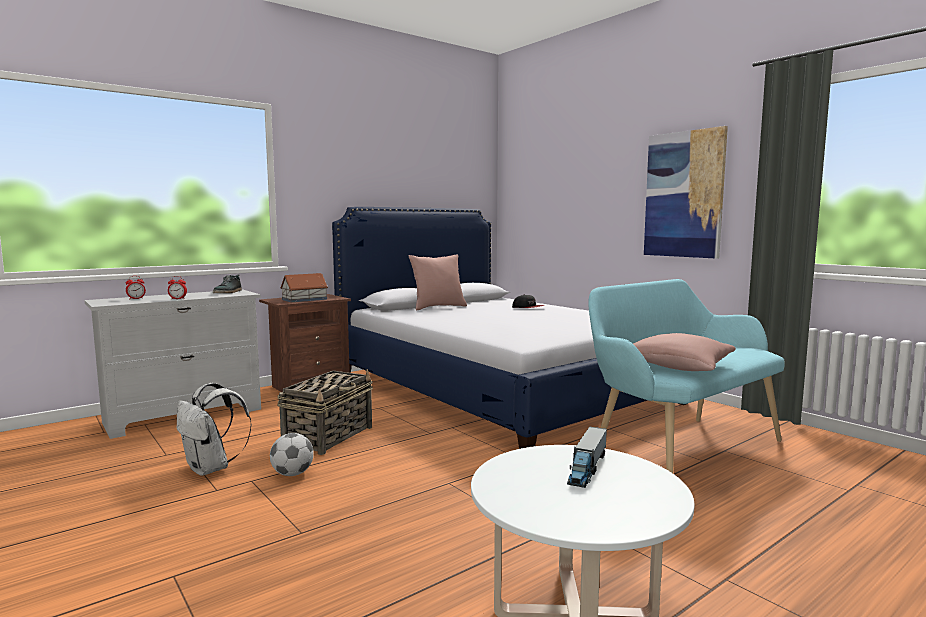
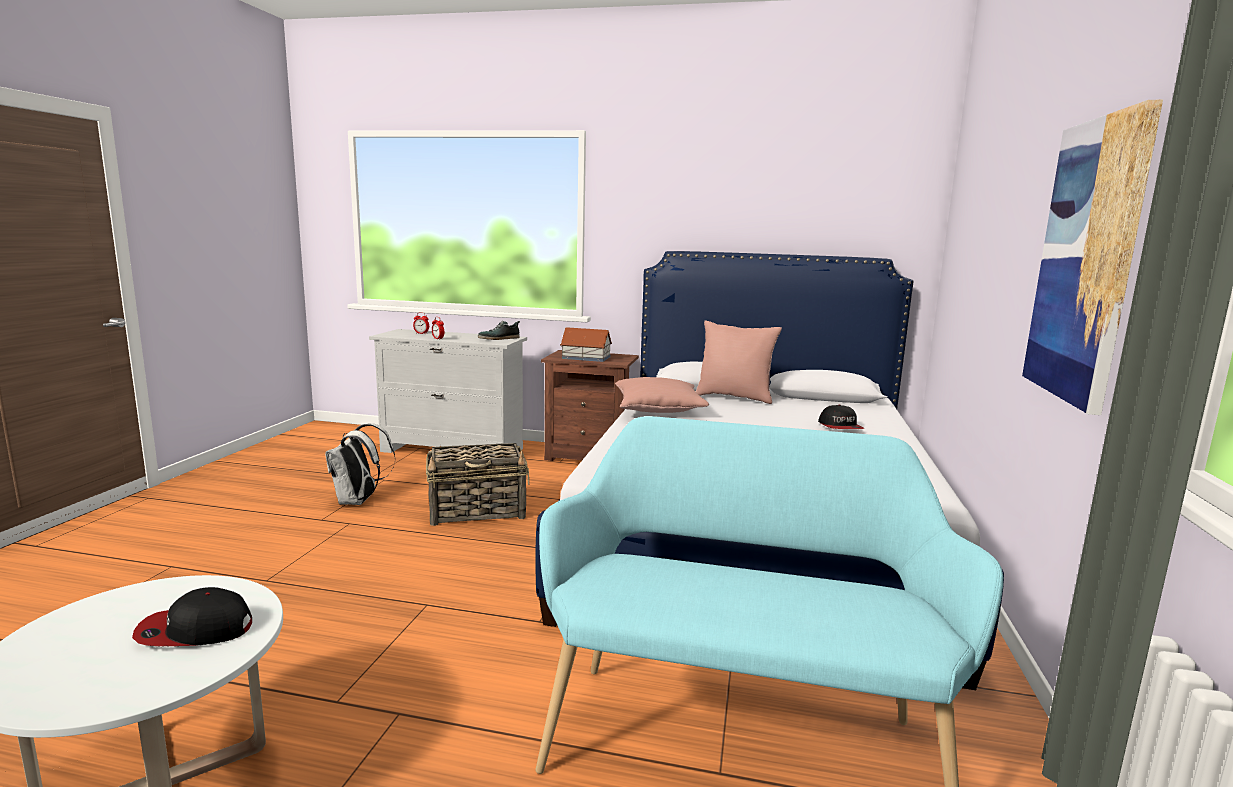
camera: 50 degrees right, 5 degrees up
(292, 474) = (377, 531): football -> none
(587, 468) = (194, 630): toy truck -> cap
(677, 367) = (658, 586): pink pillow -> pink pillow (658, 409)

